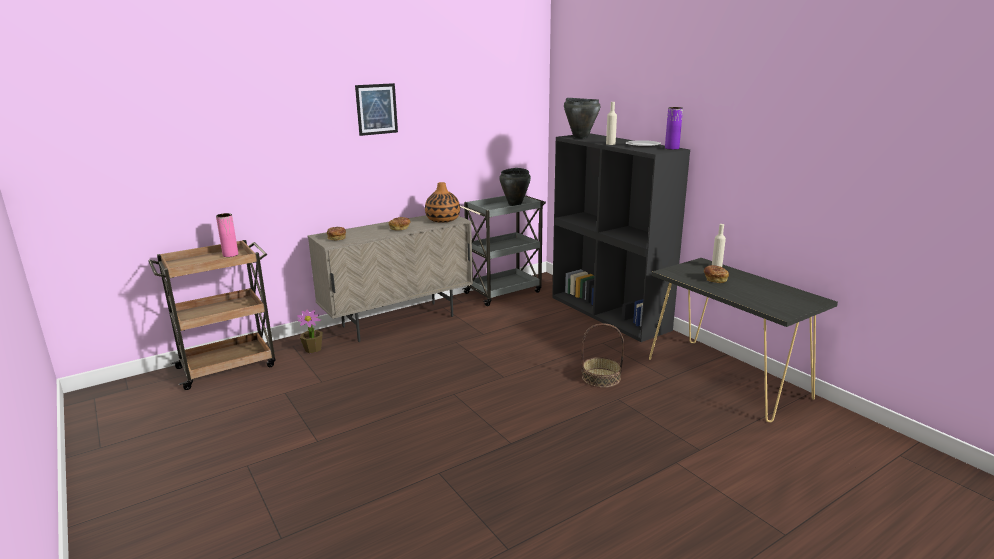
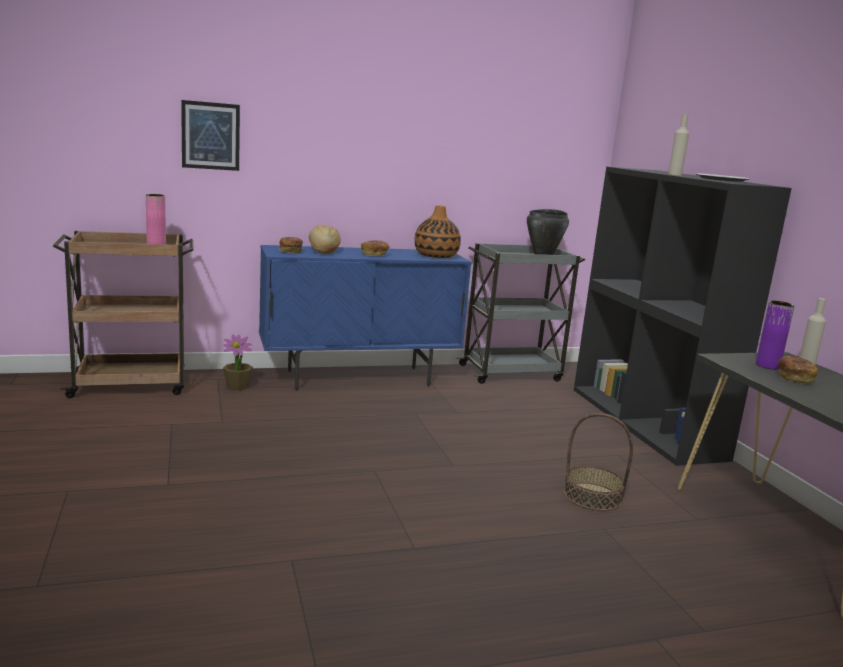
camera: 15 degrees right, 5 degrees down
(359, 232) = (322, 251): none -> bread
(376, 109) = (374, 102): picture -> picture (210, 136)
(399, 321) = (359, 378): beige cabinet -> blue cabinet
(580, 137) = (639, 169): black cooking pot -> none
(672, 148) = (763, 184): purple vase -> purple vase (767, 366)

